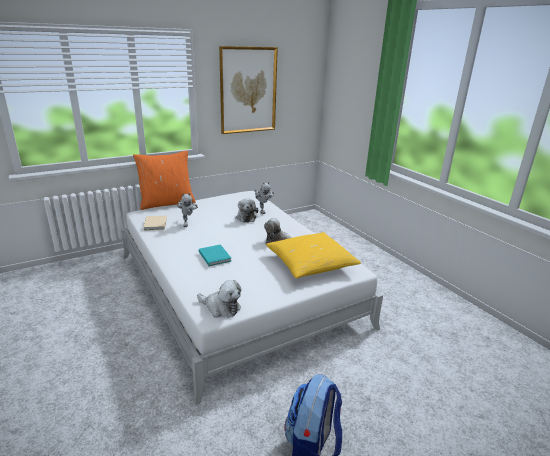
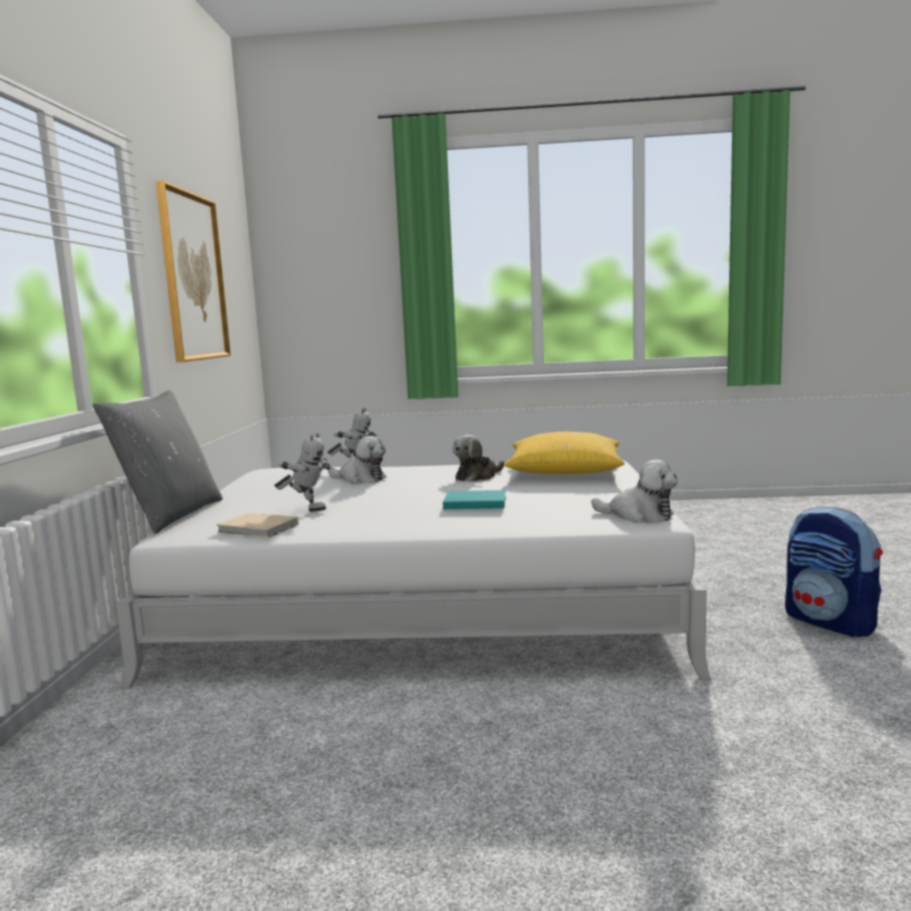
camera: 55 degrees left, 15 degrees down
(167, 203) = (171, 515): orange pillow -> grey pillow
(221, 308) = (639, 515): plush toy -> plush toy turned 60 degrees clockwise

